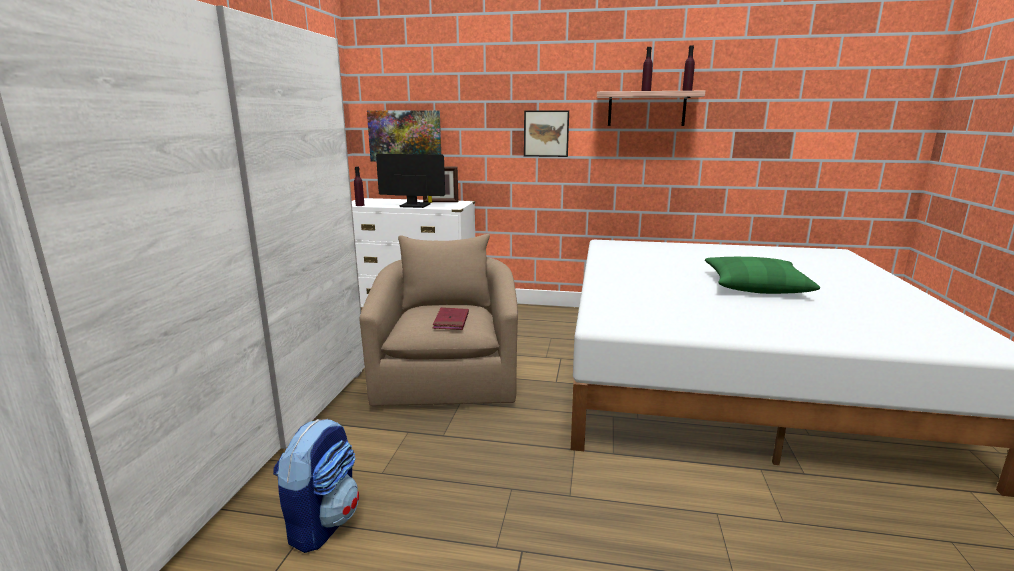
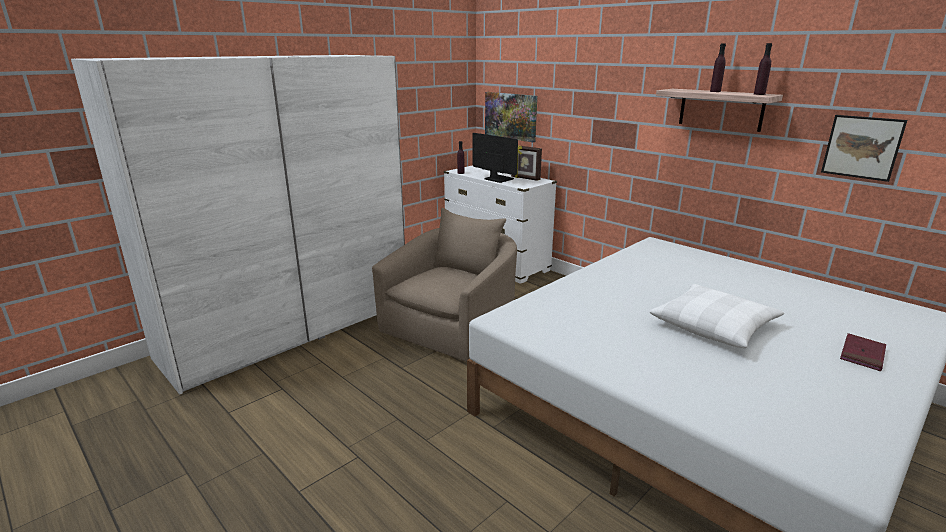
camera: 35 degrees right, 5 degrees up
(323, 522) = (286, 391): backpack -> none
(451, 321) = (439, 285): red book -> red book (862, 354)
(546, 133) = (621, 125): picture -> picture (862, 147)
(755, 285) = (713, 325): green pillow -> white pillow

